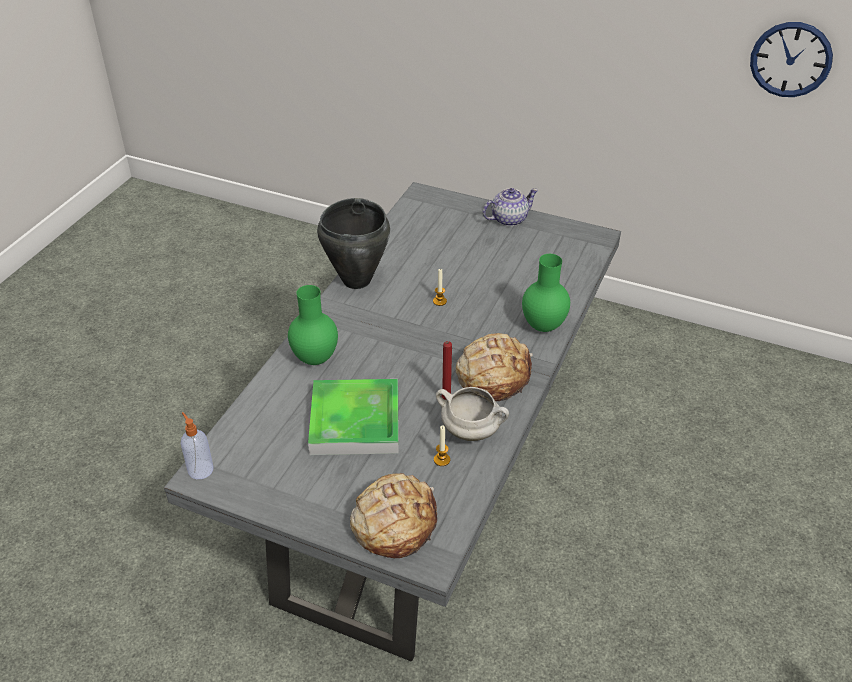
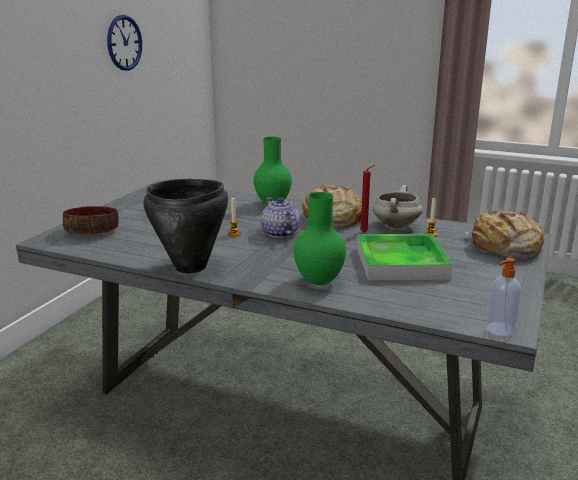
camera: 90 degrees left, 20 degrees down
(445, 214) = (92, 231): none -> bowl
(508, 219) = (118, 210): teapot -> teapot (280, 233)

